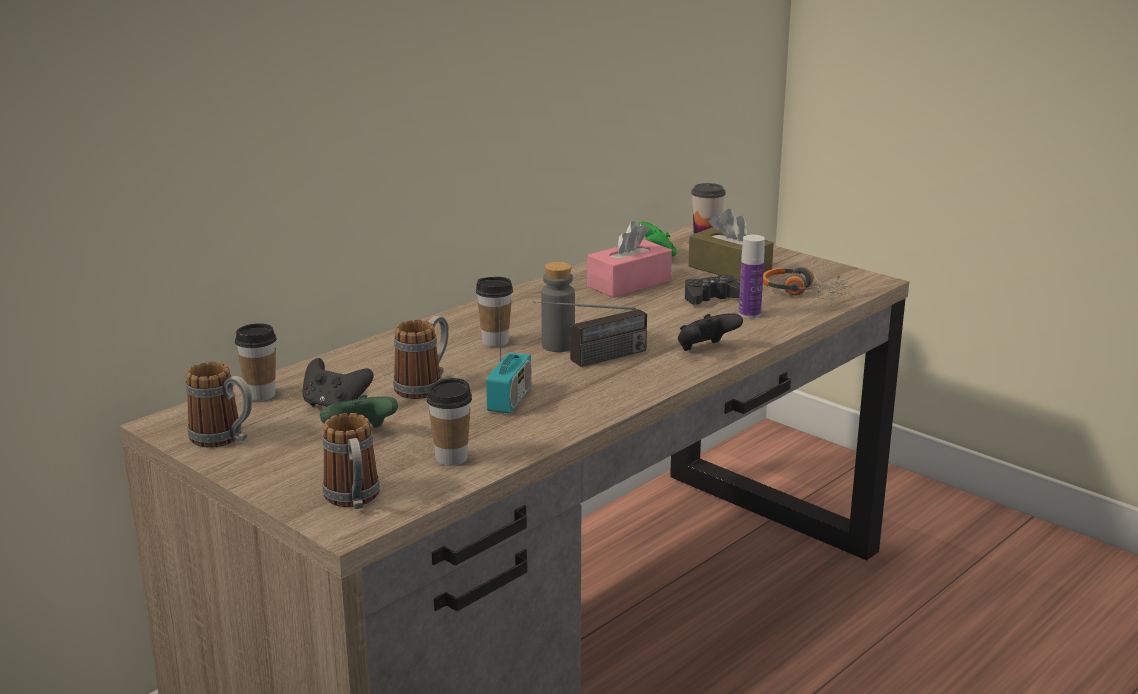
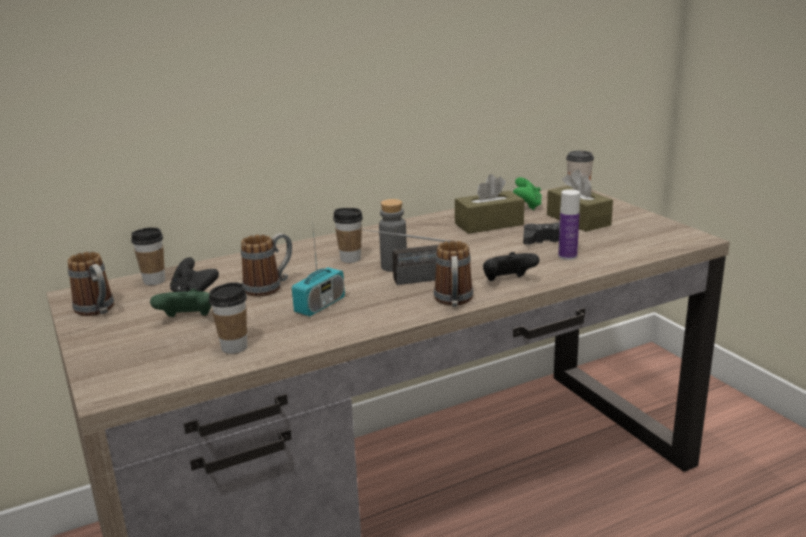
camera: 20 degrees right, 0 degrees up
(354, 500) = (133, 372): mug -> mug (453, 302)
(629, 284) = (489, 224): pink tissue box -> brown tissue box
(803, 292) = (627, 243): headphones -> none

